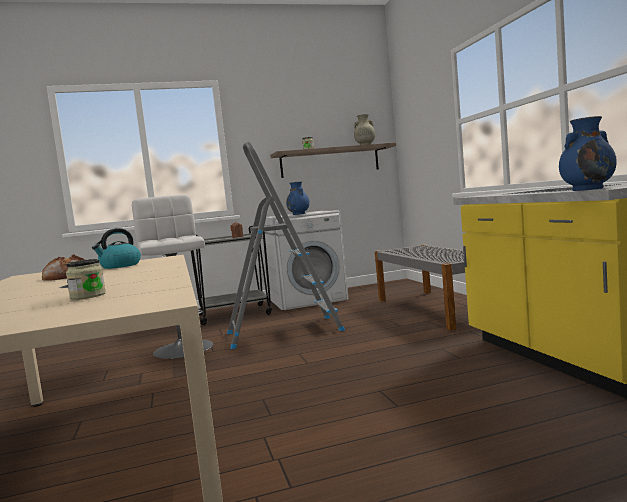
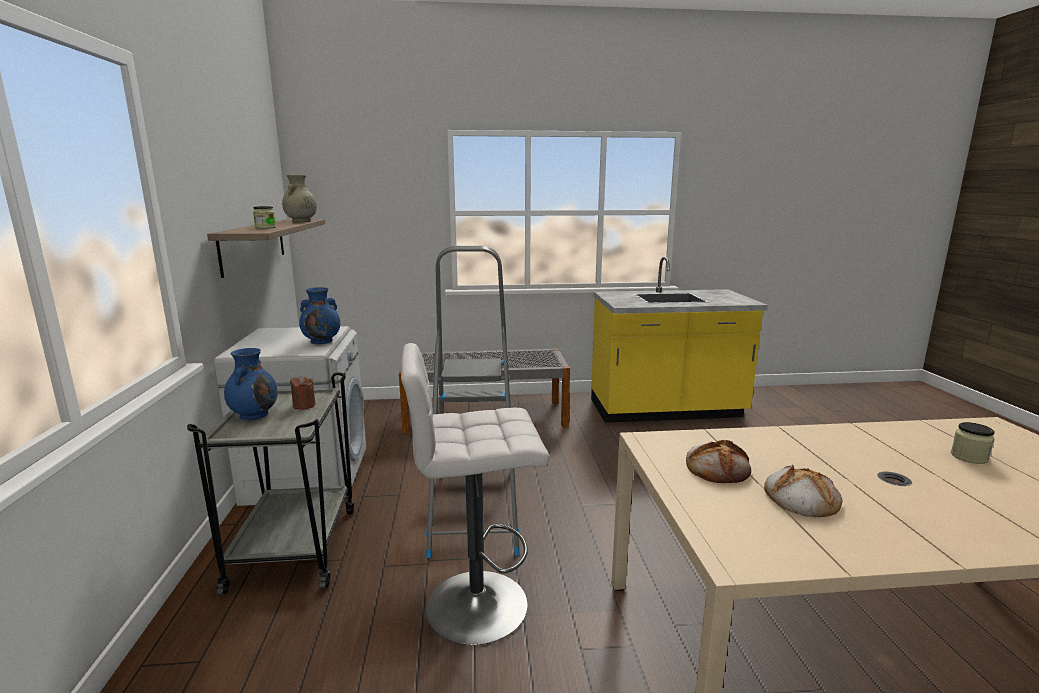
camera: 80 degrees left, 10 degrees up
(120, 266) = (718, 468): kettle -> bread
(588, 189) = (734, 302): blue vase -> blue vase (254, 414)

